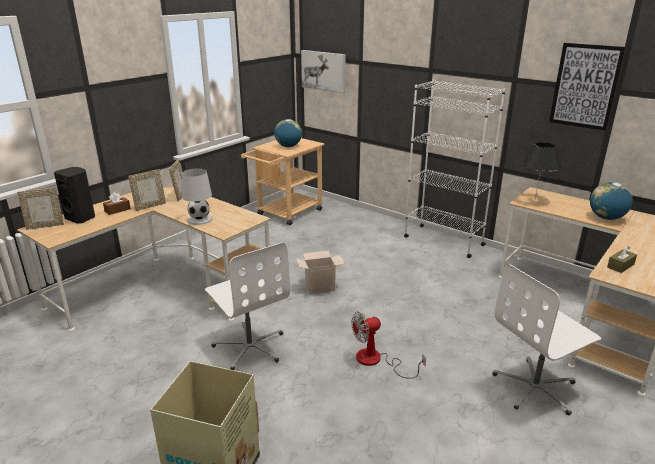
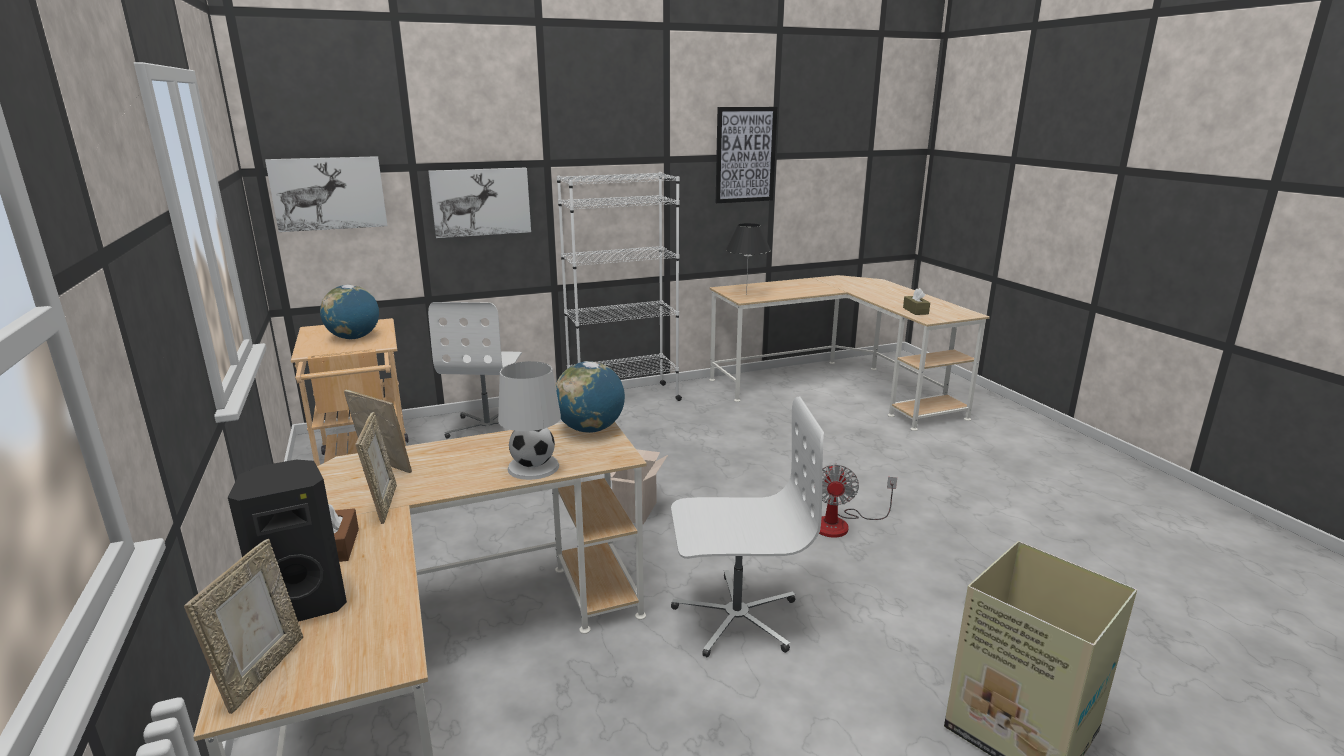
camera: 60 degrees left, 5 degrees down
(389, 88) = (481, 202): none -> picture
(536, 388) = (939, 457): white office chair -> white office chair (488, 428)
(606, 218) = (817, 288): globe -> globe (590, 429)

